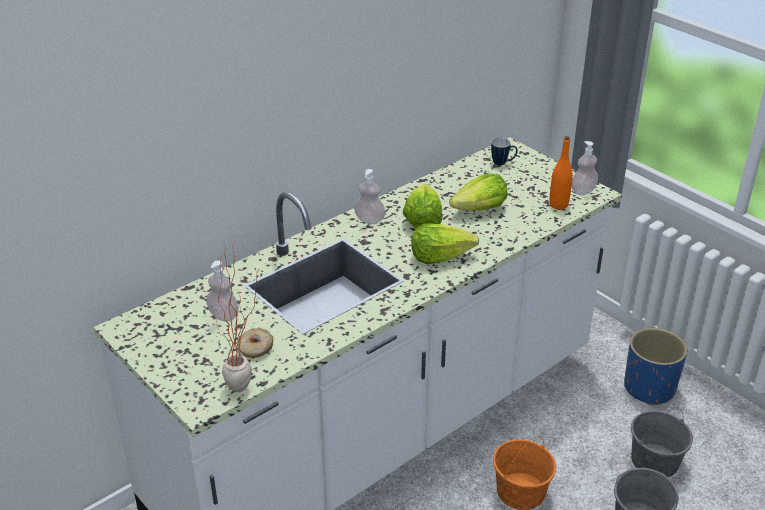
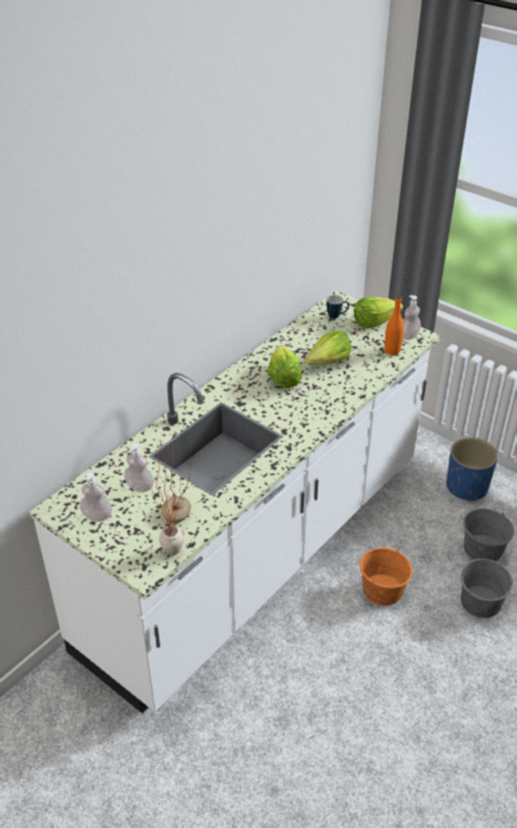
camera: 10 degrees left, 5 degrees up
(369, 220) = (239, 382): soap dispenser -> soap dispenser (97, 516)
(440, 256) = (307, 410): lettuce -> lettuce (374, 321)

